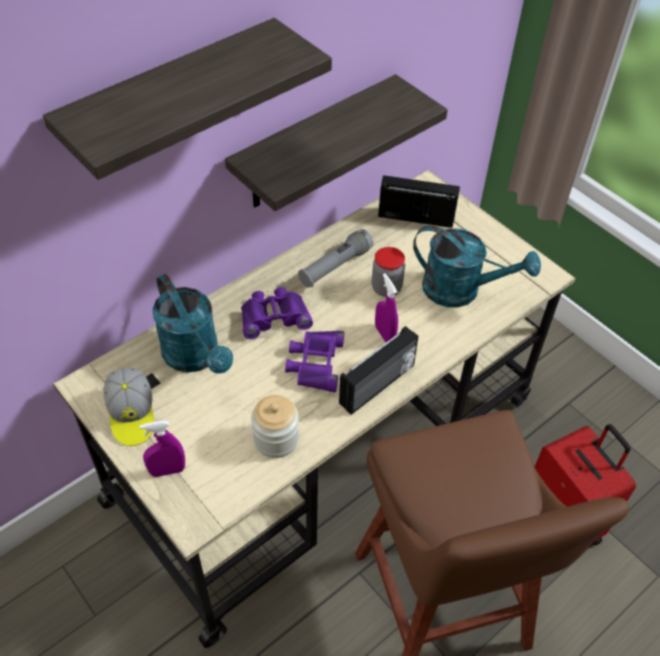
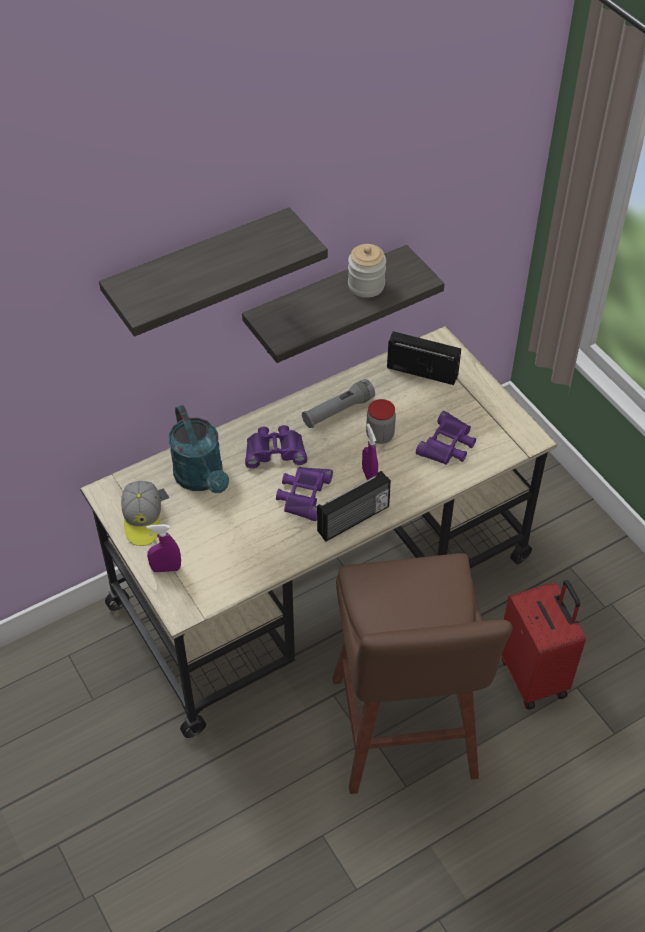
camera: 10 degrees right, 0 degrees up
(276, 439) = (259, 554): jar -> jar (366, 285)
(461, 290) = (448, 444): turquoise watering can -> purple binoculars

